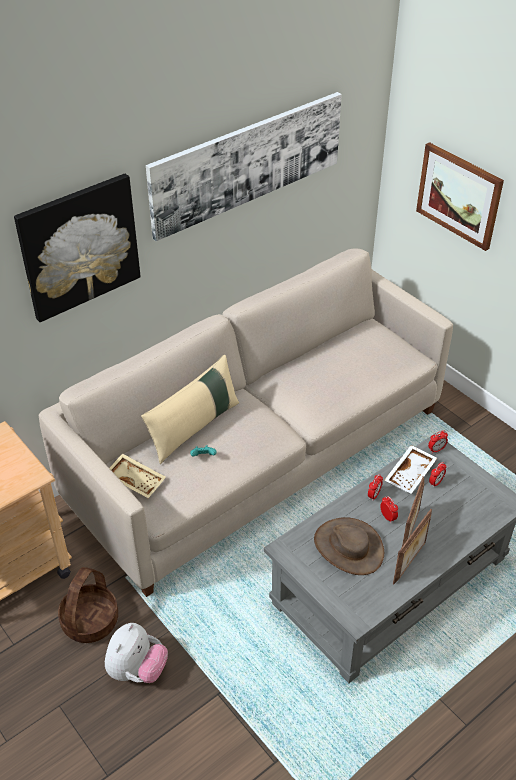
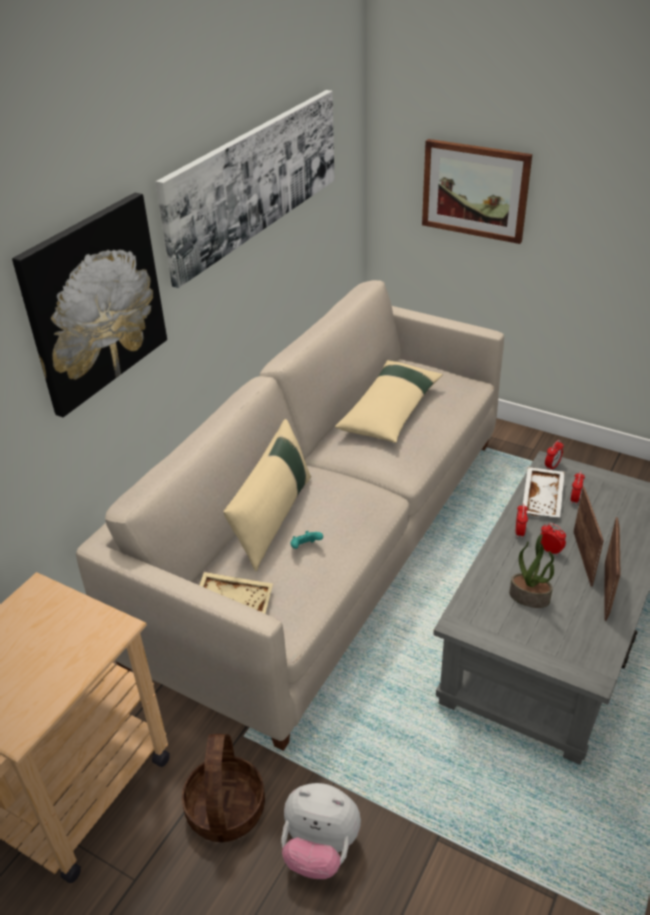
camera: 20 degrees left, 5 degrees down
(137, 670) = (320, 849): plush toy -> plush toy turned 105 degrees clockwise
(332, 364) = (391, 410): none -> beige pillow
(348, 547) = (530, 597): brown hat -> potted plant

